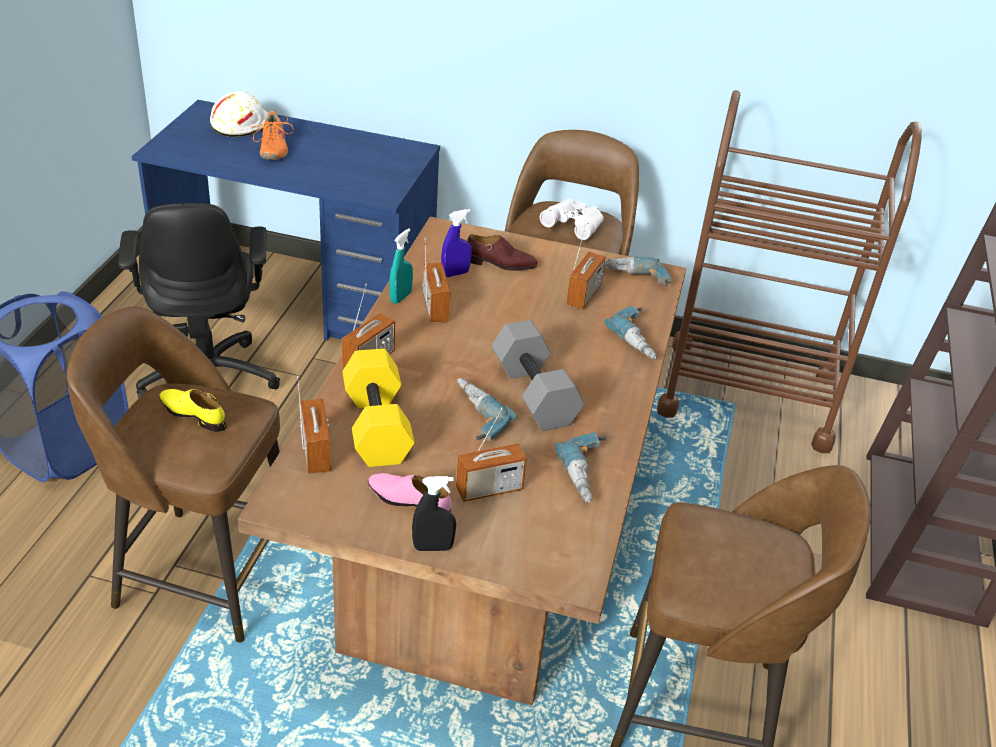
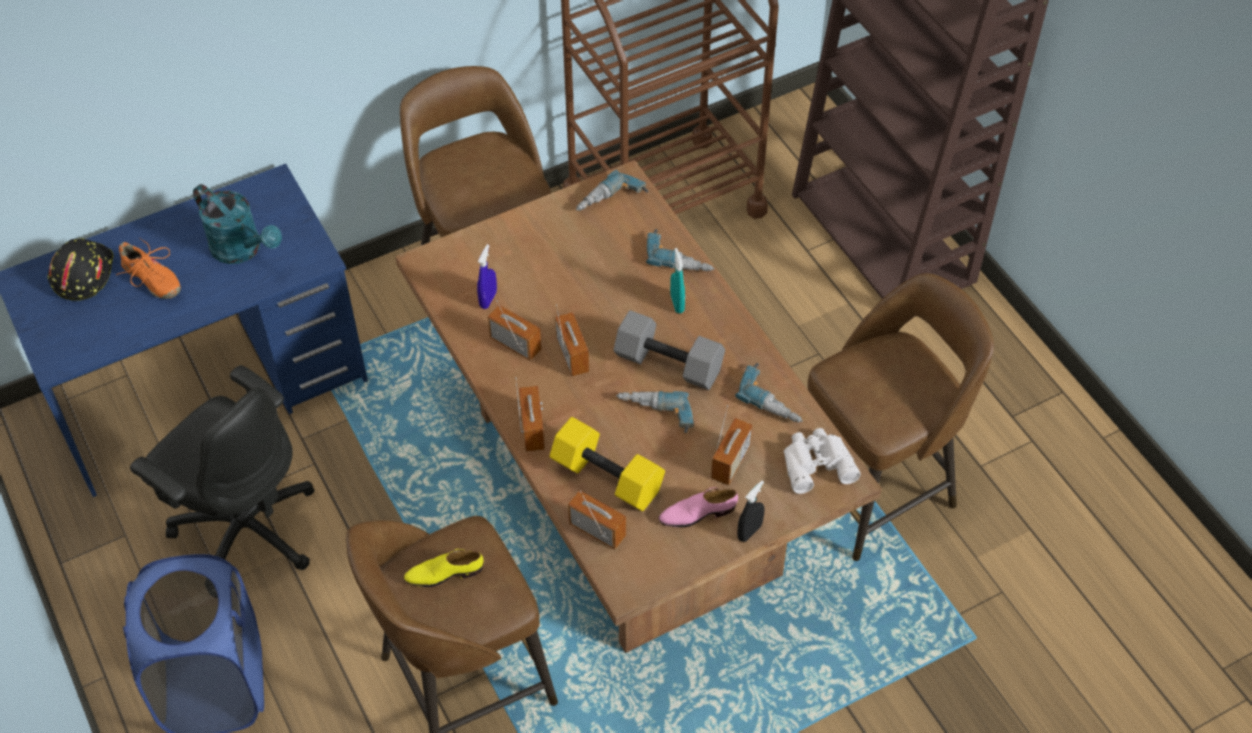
camera: 40 degrees left, 15 degrees up
(241, 125) = (82, 273): white hard hat -> black hard hat
(347, 166) = (243, 250): none -> turquoise watering can
(400, 297) = (480, 355): turquoise spray bottle -> turquoise spray bottle (677, 303)
(501, 264) = (507, 262): brown shoe -> none
(575, 222) = (479, 164): white binoculars -> white binoculars (816, 462)
(583, 295) = (599, 246): radio -> radio (572, 355)

